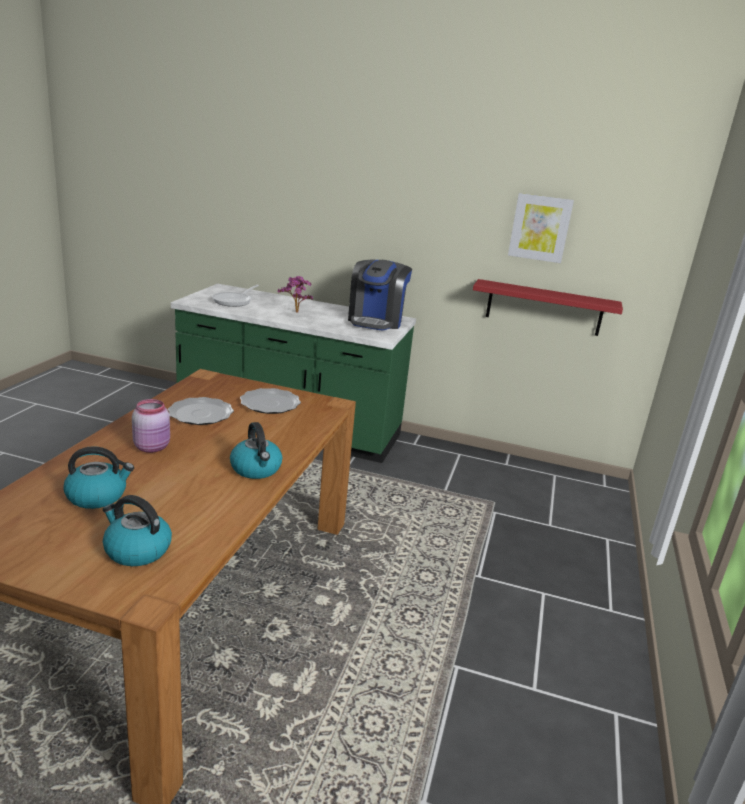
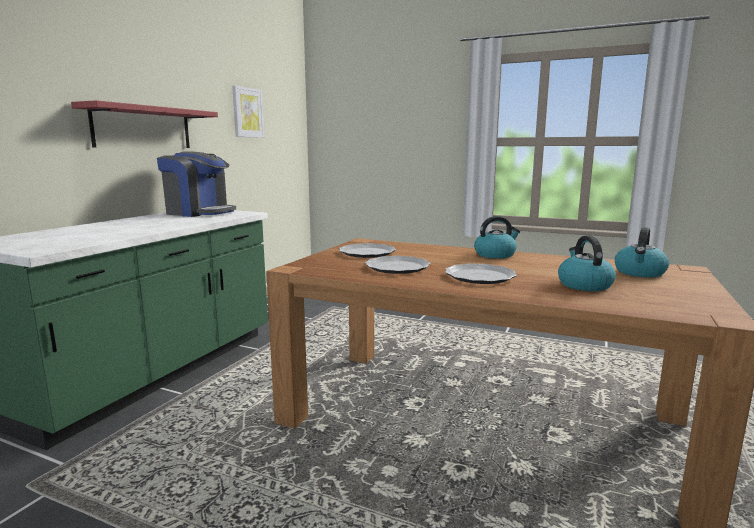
camera: 80 degrees left, 10 degrees down
(153, 447) = (479, 276): pink jar -> plate
(235, 301) = (68, 238): frying pan -> none
(295, 313) = (149, 225): potted plant -> none
(544, 308) = (260, 174): red shelf -> red shelf (143, 128)

